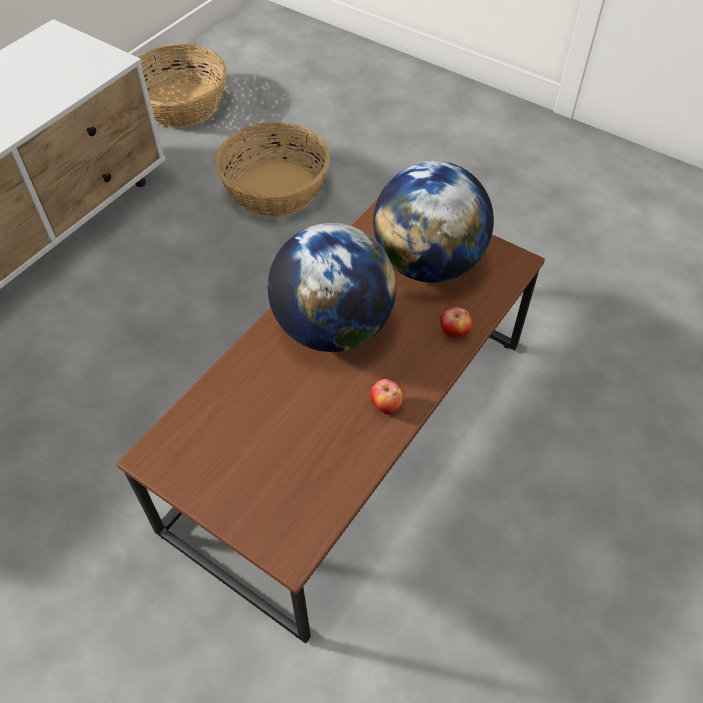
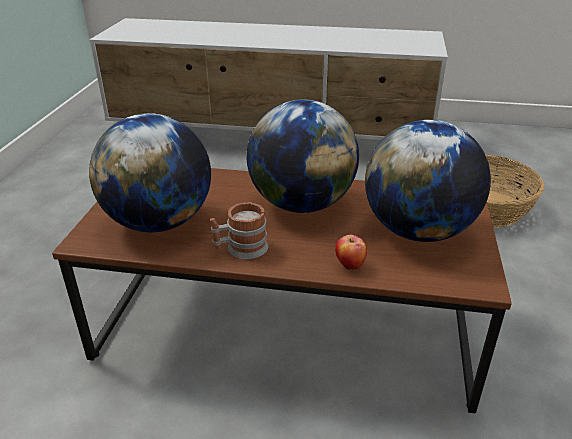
camera: 65 degrees right, 20 degrees down
(181, 105) = (504, 145): basket -> none
(293, 466) = (159, 222): none -> globe
(386, 406) = (240, 249): apple -> mug

